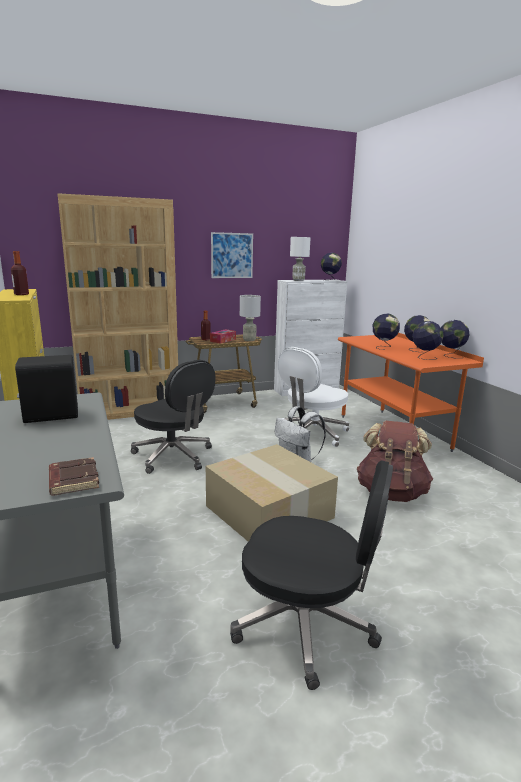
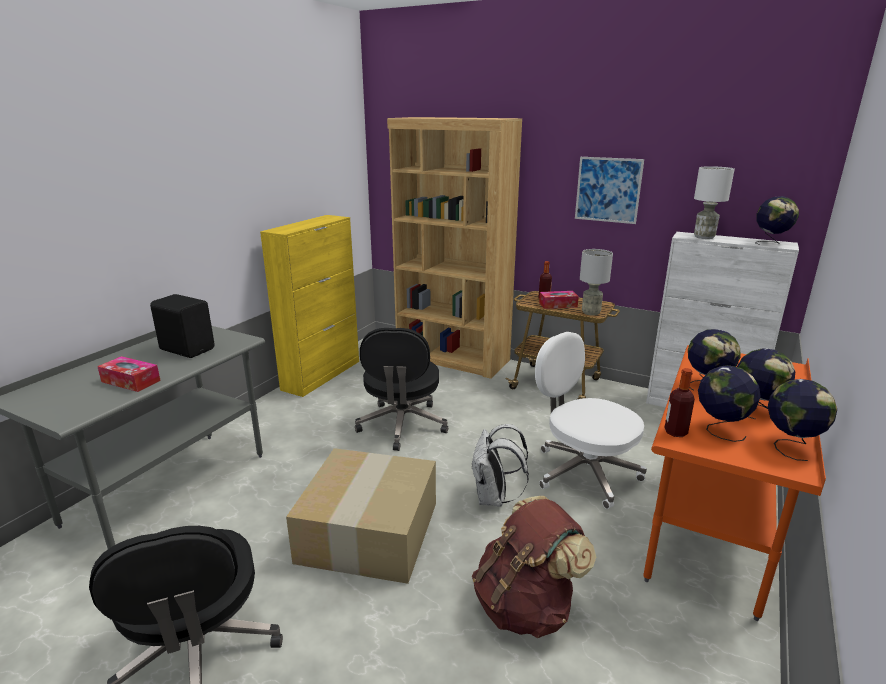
camera: 50 degrees right, 5 degrees up
(21, 294) = (308, 225): bottle -> bottle (675, 432)
(69, 446) = (131, 381): none -> tissue box
(72, 480) = (66, 410): brown book -> none
(312, 434) = (583, 472): white office chair -> white office chair turned 45 degrees clockwise

